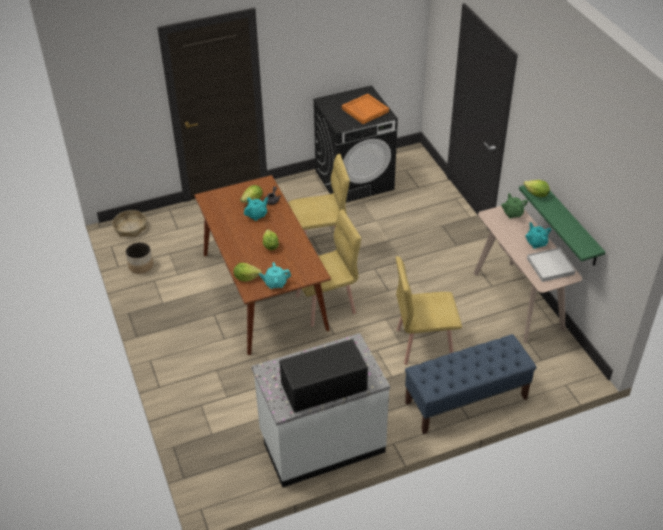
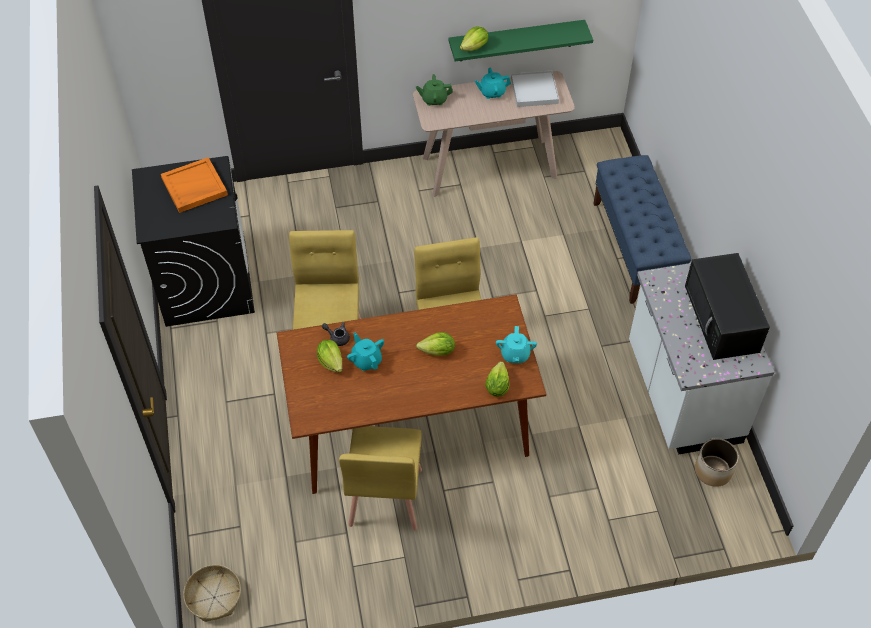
camera: 80 degrees left, 10 degrees up
(141, 266) = (314, 584): planter -> planter (713, 470)
(423, 344) = (542, 268): yellow chair -> yellow chair (384, 497)

